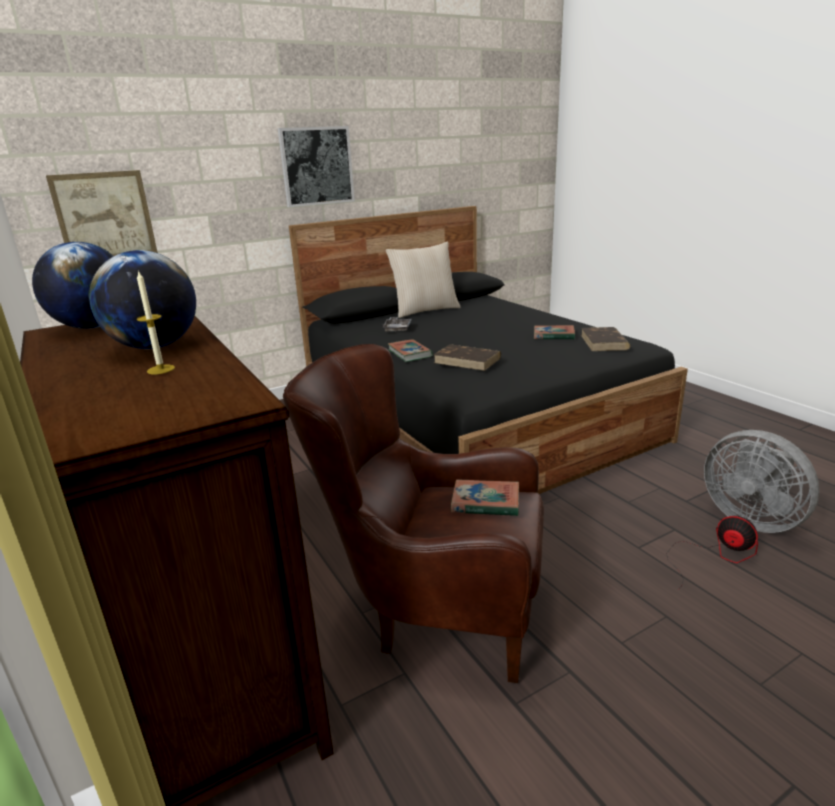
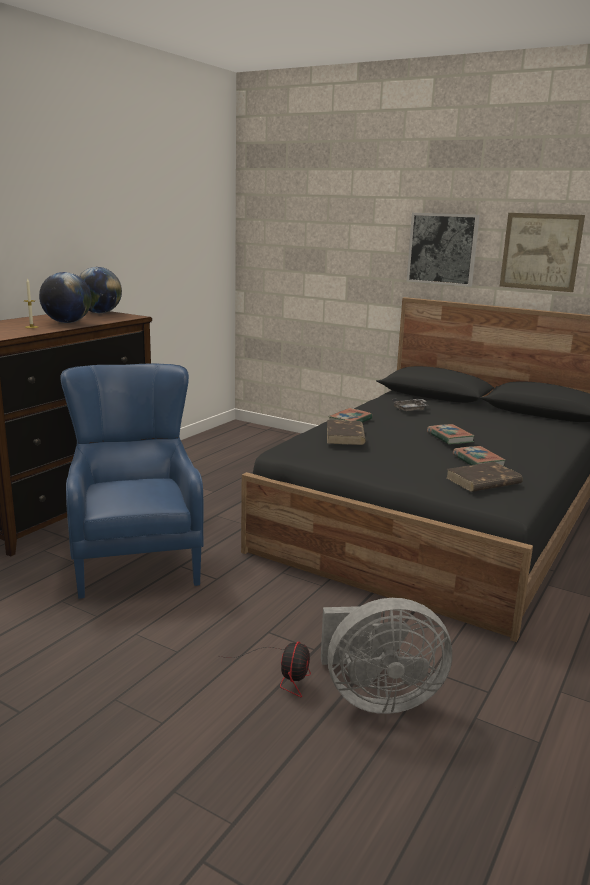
camera: 60 degrees right, 5 degrees down
(104, 216) = (281, 265): picture -> picture (540, 252)
(425, 310) = (482, 410): beige pillow -> none
(431, 609) = (136, 559): brown armchair -> blue armchair
(485, 502) = (148, 490): book -> book (450, 437)
(751, 518) = (377, 697): grey fan -> grey fan turned 120 degrees counterclockwise

